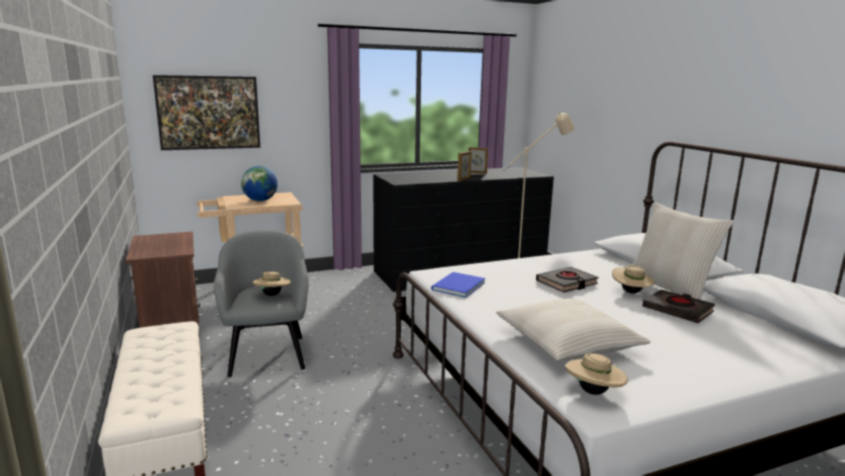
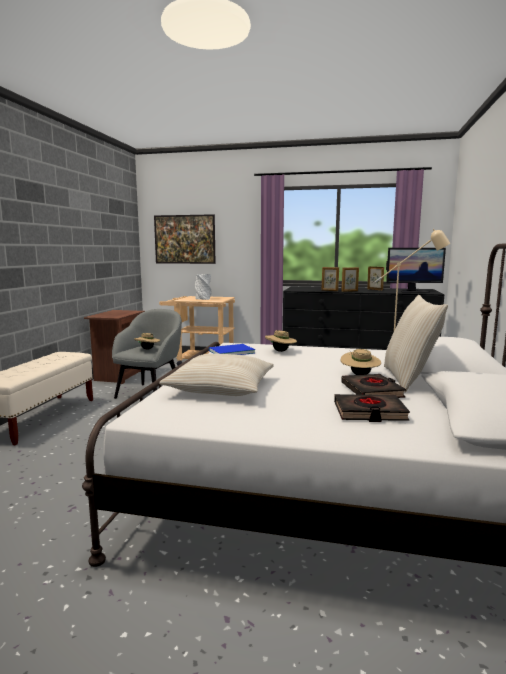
camera: 35 degrees right, 5 degrees down
(260, 201) = (203, 299): globe -> grey vase
(441, 180) = (329, 290): none -> picture frame
(519, 174) = (413, 291): none -> monitor
(566, 283) = (318, 362): black book -> black book (369, 412)
(593, 392) = (162, 410): beige hat -> beige hat (280, 351)

